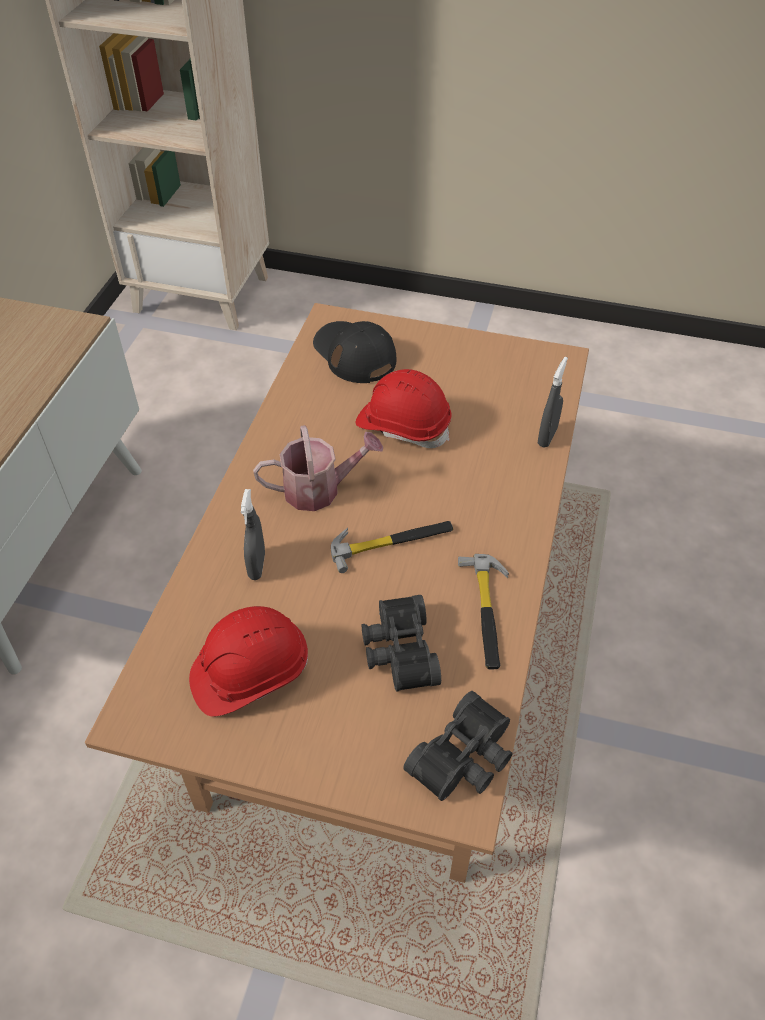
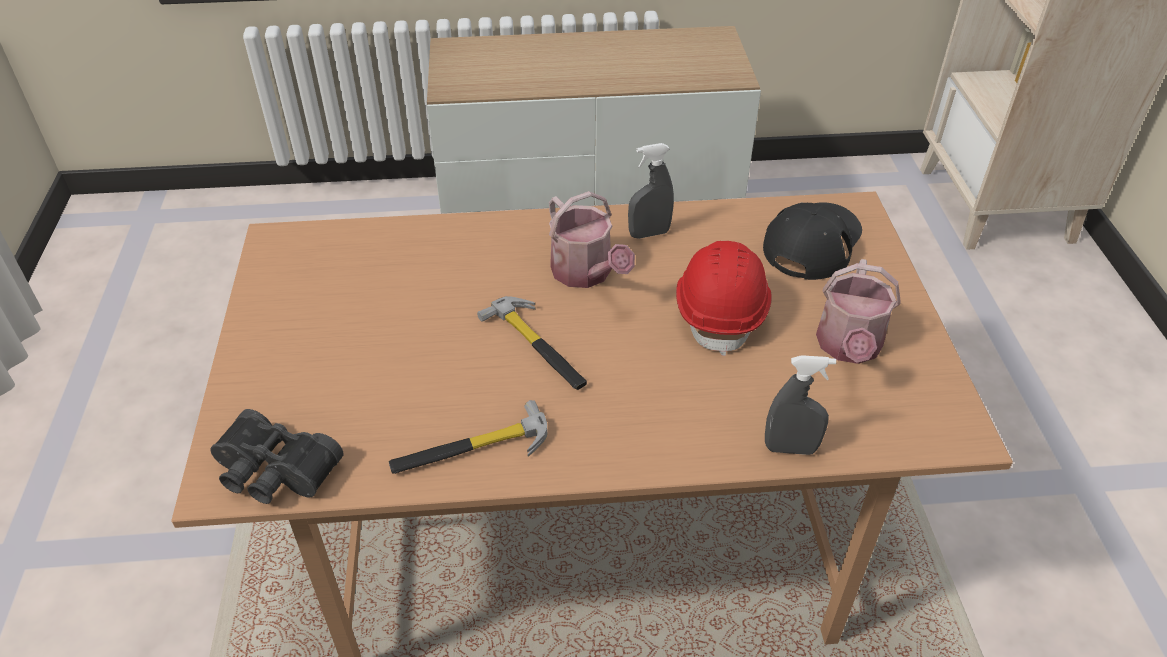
camera: 70 degrees right, 5 degrees down
(250, 673) = (339, 293): red hard hat -> none
(257, 566) = (465, 260): grey spray bottle -> grey spray bottle (649, 233)
(397, 651) = (394, 387): black binoculars -> none
(468, 377) = (848, 347): none -> watering can

